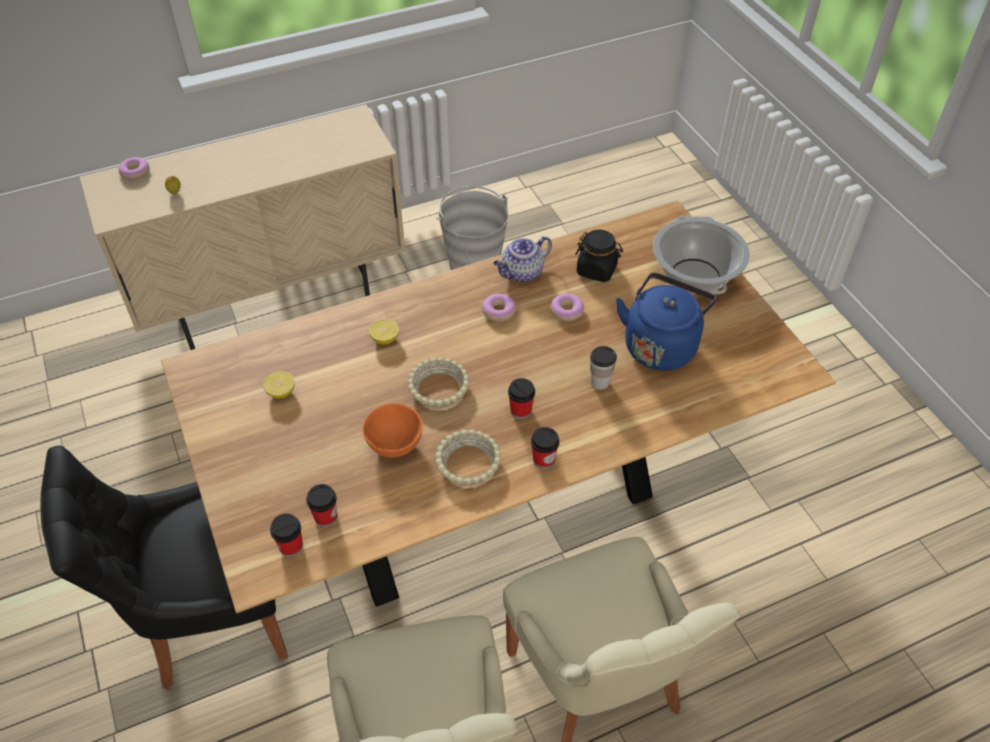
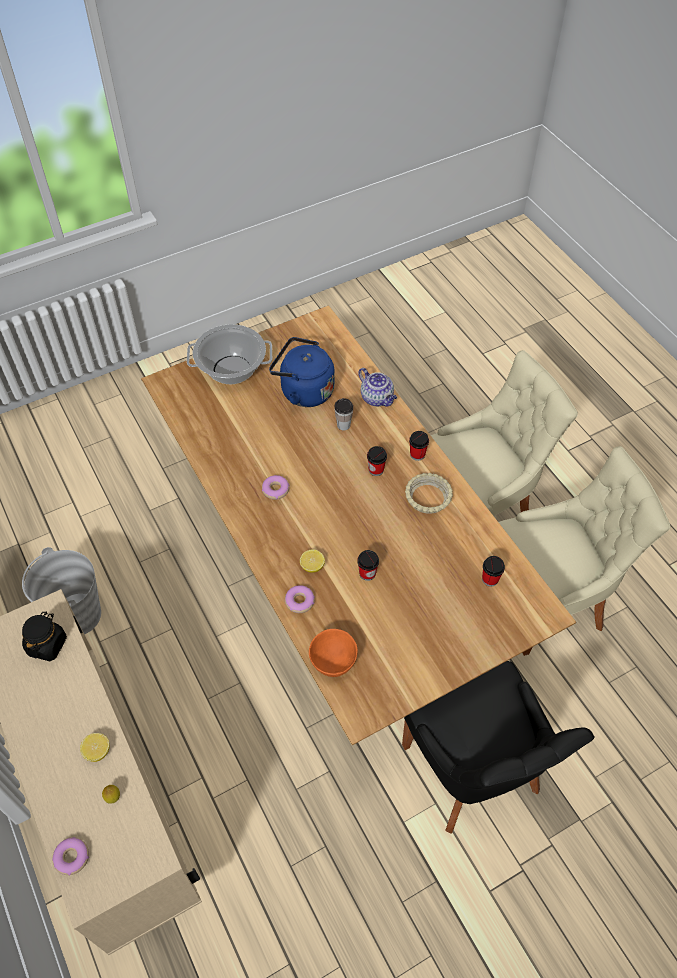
camera: 95 degrees left, 5 degrees up
(281, 392) = (378, 633): lemon -> lemon (97, 751)
(291, 547) = (518, 597): cup -> cup (367, 573)
(396, 446) = (419, 544): orange bowl -> orange bowl (333, 661)
(438, 388) = (361, 523): beige bowl -> none
(522, 273) = (230, 477): teapot -> teapot (377, 398)
(566, 311) = (273, 446): donut -> donut (300, 601)
(597, 270) = (225, 428): black jar -> black jar (47, 644)

